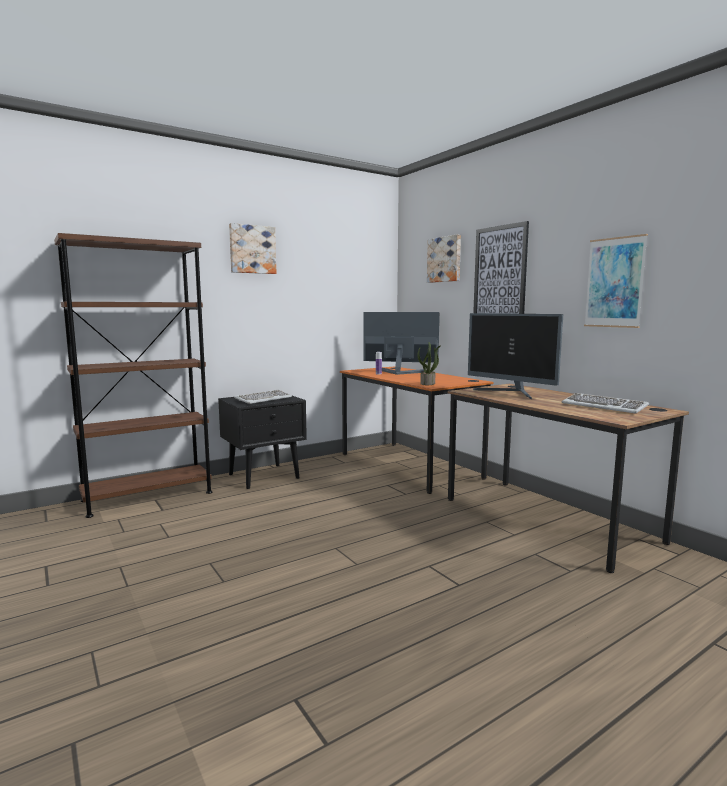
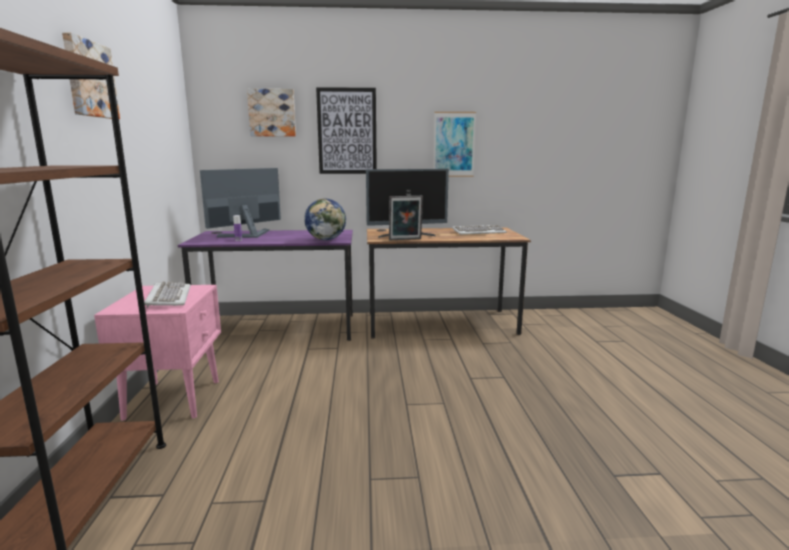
camera: 60 degrees left, 5 degrees up
(265, 476) = (174, 398): black nightstand -> pink nightstand
(409, 465) = (279, 328): orange desk -> purple desk
(428, 383) = (326, 239): potted plant -> globe
(484, 396) = (405, 239): none -> picture frame

